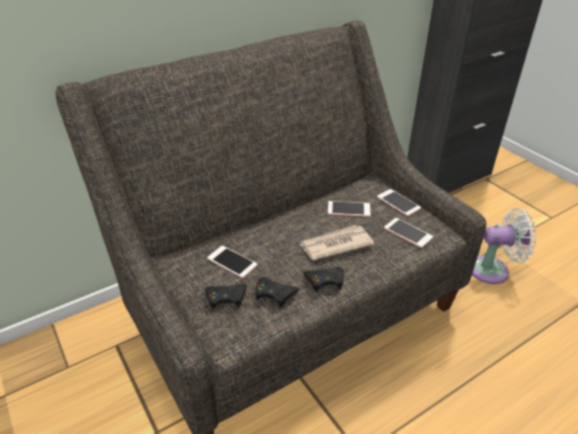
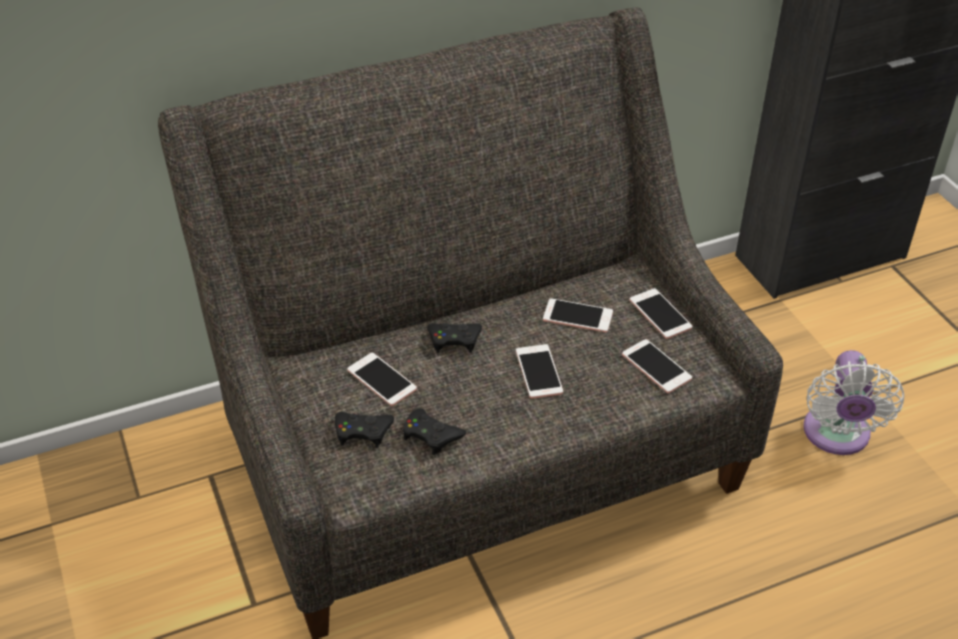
camera: 10 degrees right, 5 degrees up
(325, 281) = (507, 425): black game controller -> black game controller (454, 340)
(335, 245) = (539, 372): newspaper -> phone
(493, 270) = (836, 436): white fan -> white fan turned 90 degrees clockwise

